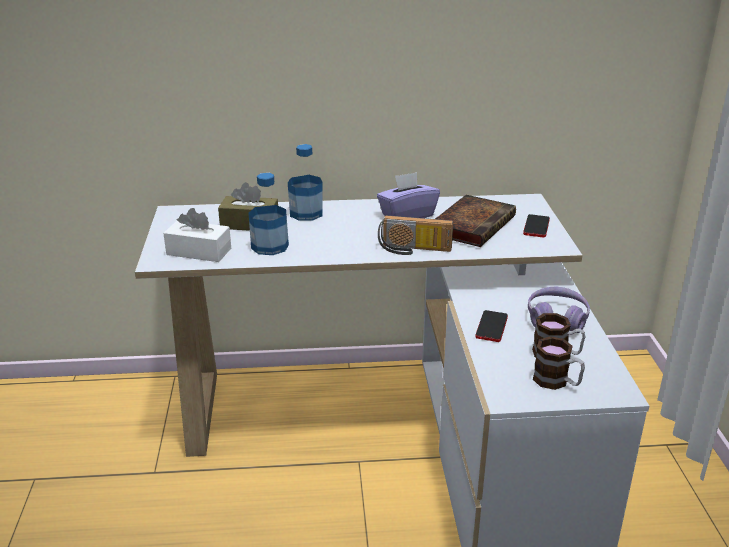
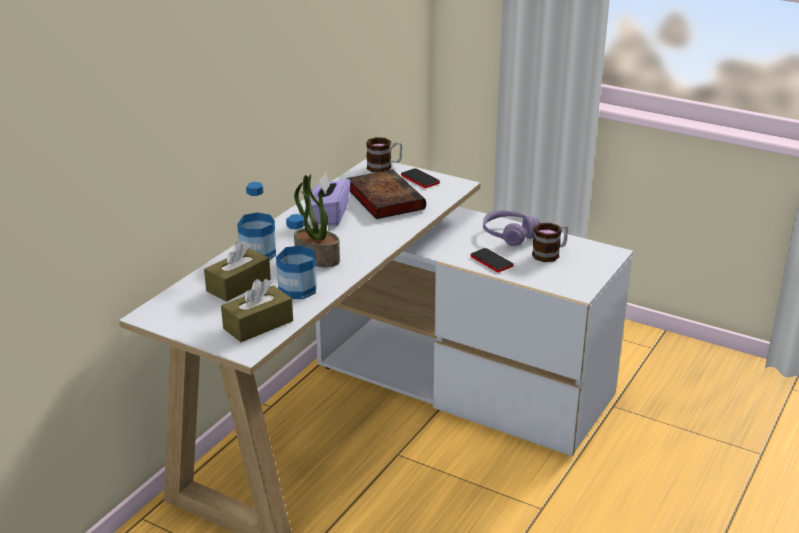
camera: 55 degrees left, 0 degrees up
(199, 251) = (258, 325): white tissue box -> brown tissue box
(328, 236) = (316, 258): none -> potted plant
(413, 250) = (391, 234): radio -> none
(557, 382) = (580, 267): mug -> mug (384, 167)

